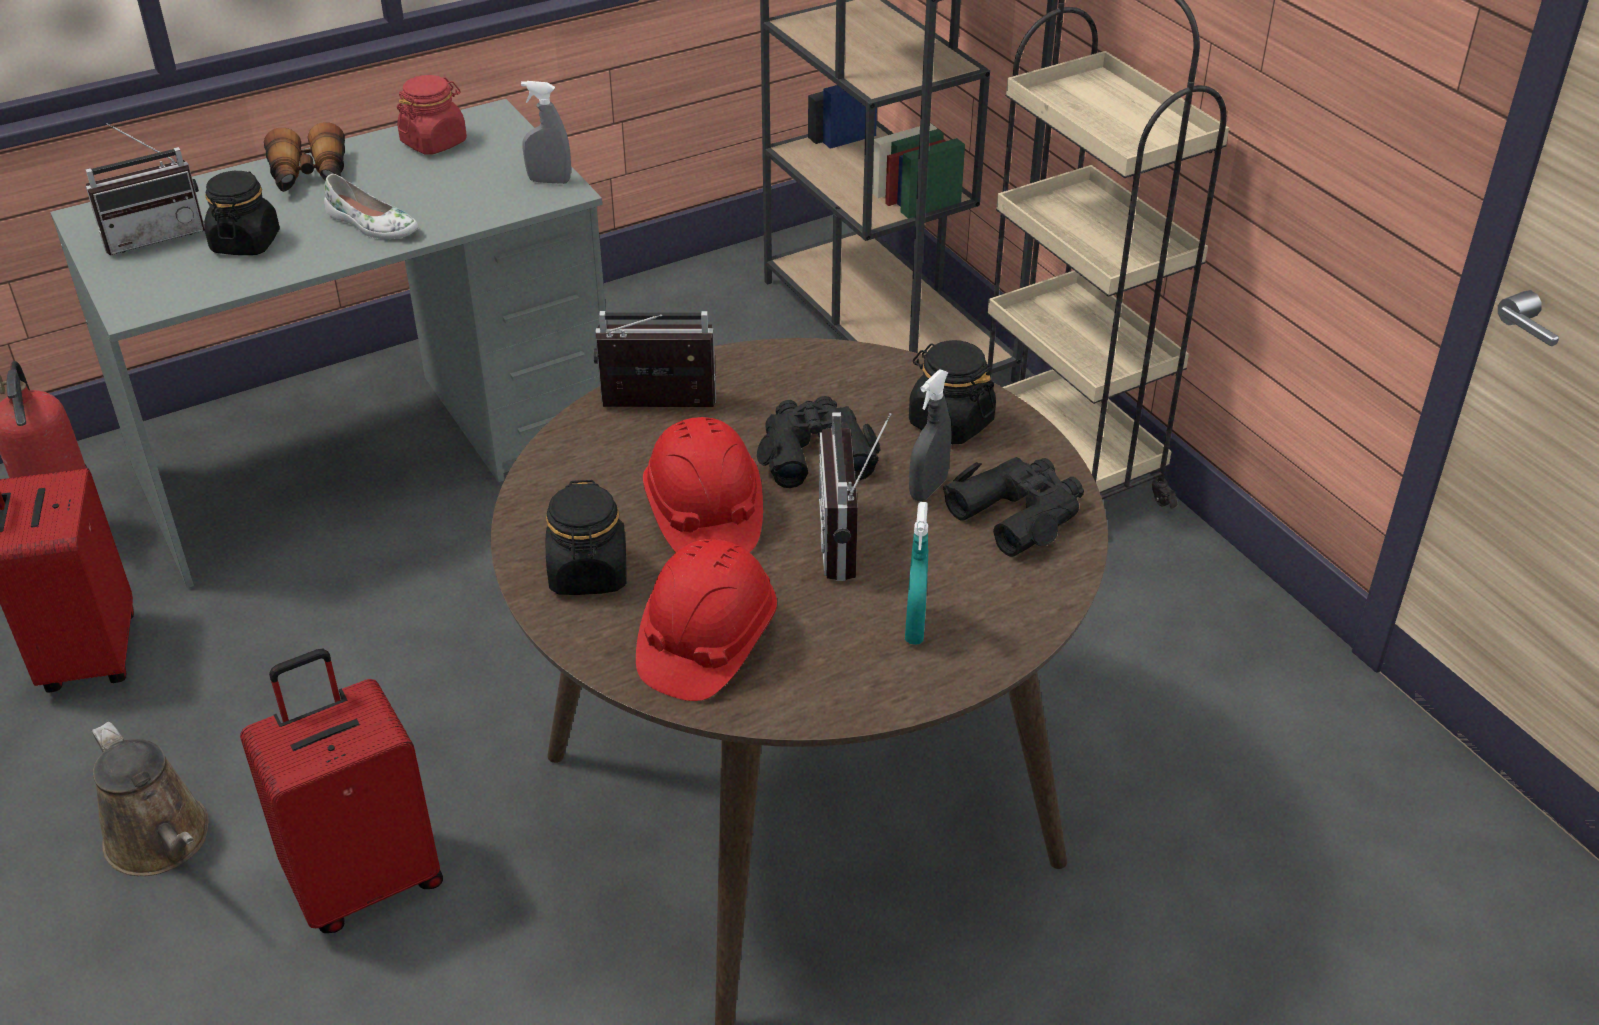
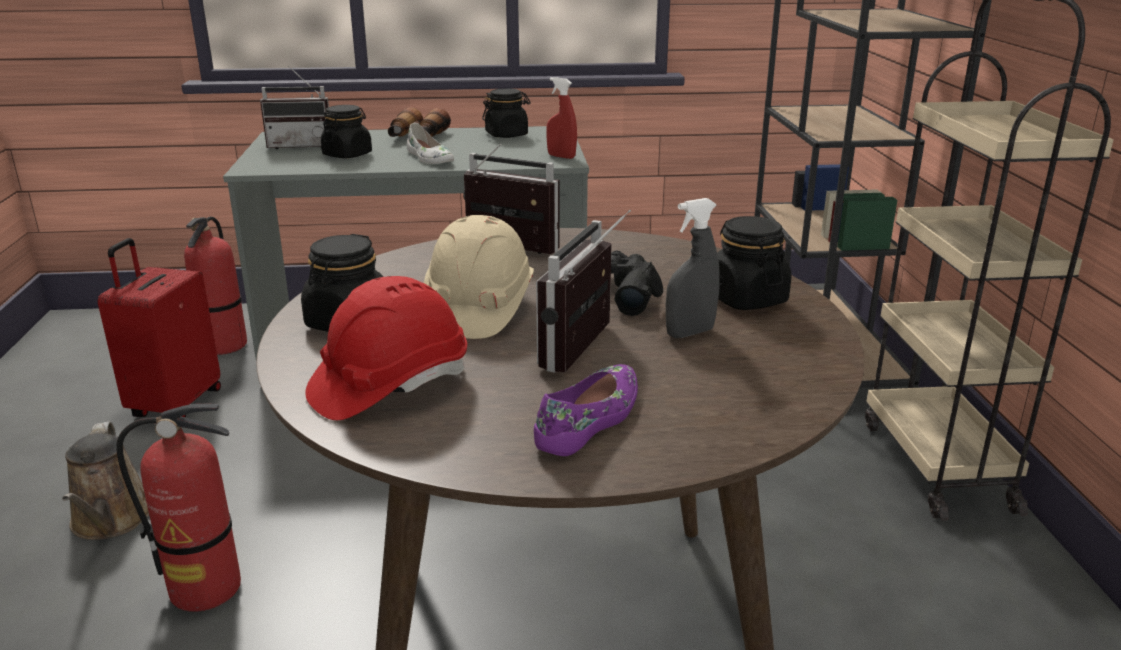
camera: 25 degrees right, 15 degrees down
(365, 879) = (206, 589): red suitcase -> fire extinguisher
(434, 142) = (507, 135): red jar -> black jar
(549, 181) = (561, 156): grey spray bottle -> red spray bottle
(704, 515) = (478, 309): red hard hat -> beige hard hat
(915, 627) = (591, 420): turquoise spray bottle -> purple shoe
(1018, 513) = (766, 365): black binoculars -> none

